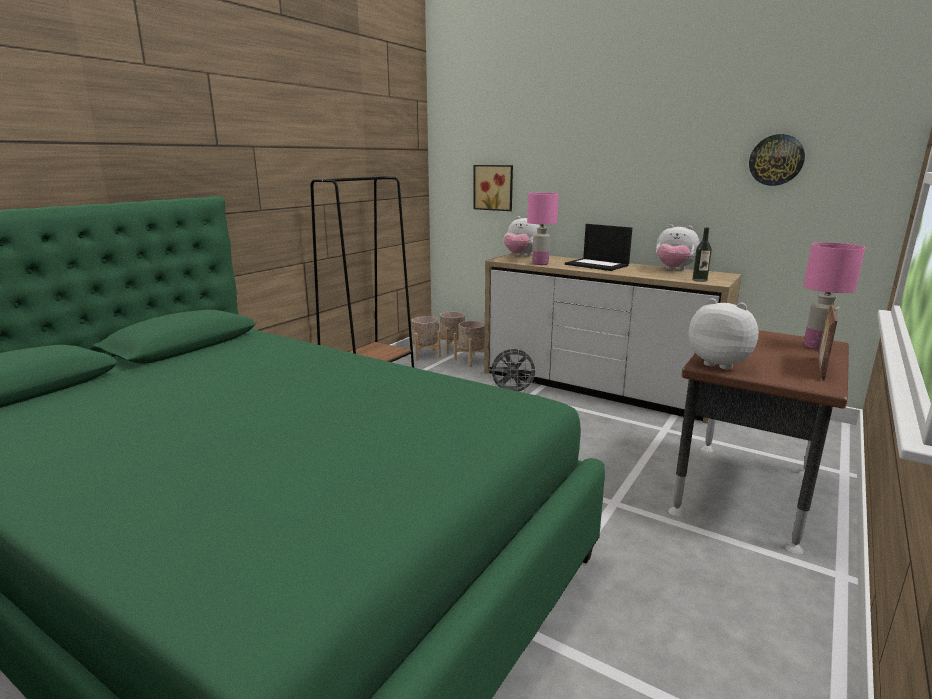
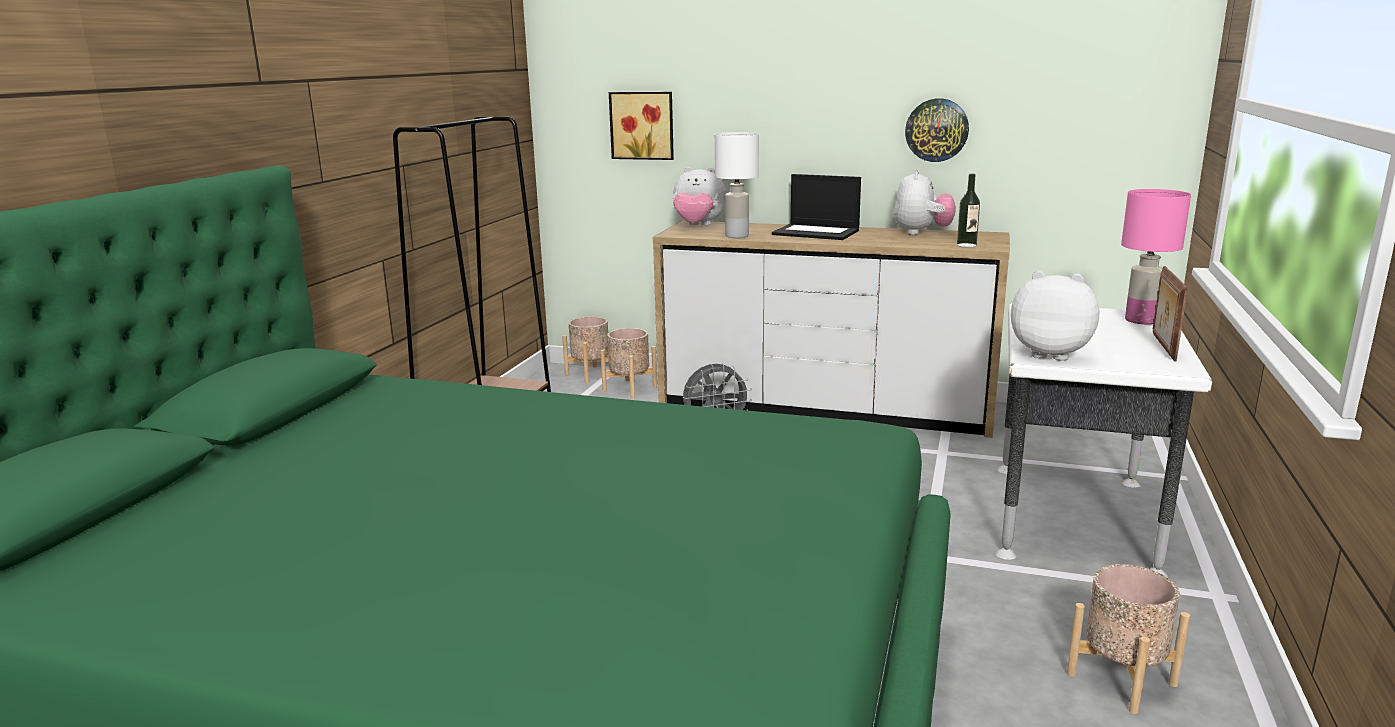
camera: 15 degrees left, 0 degrees up
(425, 355) = (554, 388): beige planter -> beige planter (1122, 679)
(540, 263) = (737, 236): pink table lamp -> white table lamp
(673, 270) = (922, 233): plush toy -> plush toy turned 90 degrees counterclockwise
(745, 492) = (1074, 517): brown desk -> white desk
(776, 160) = (1043, 80): wall clock -> wall clock (936, 130)

